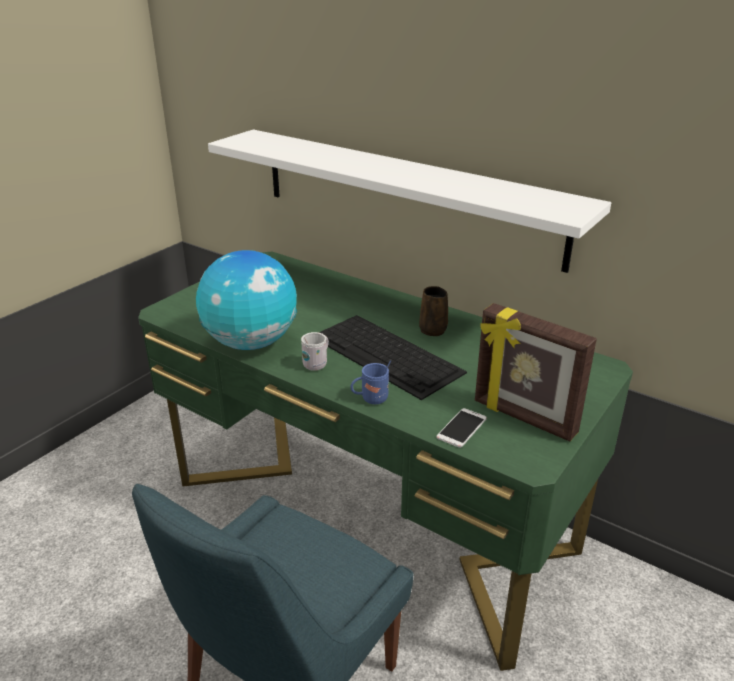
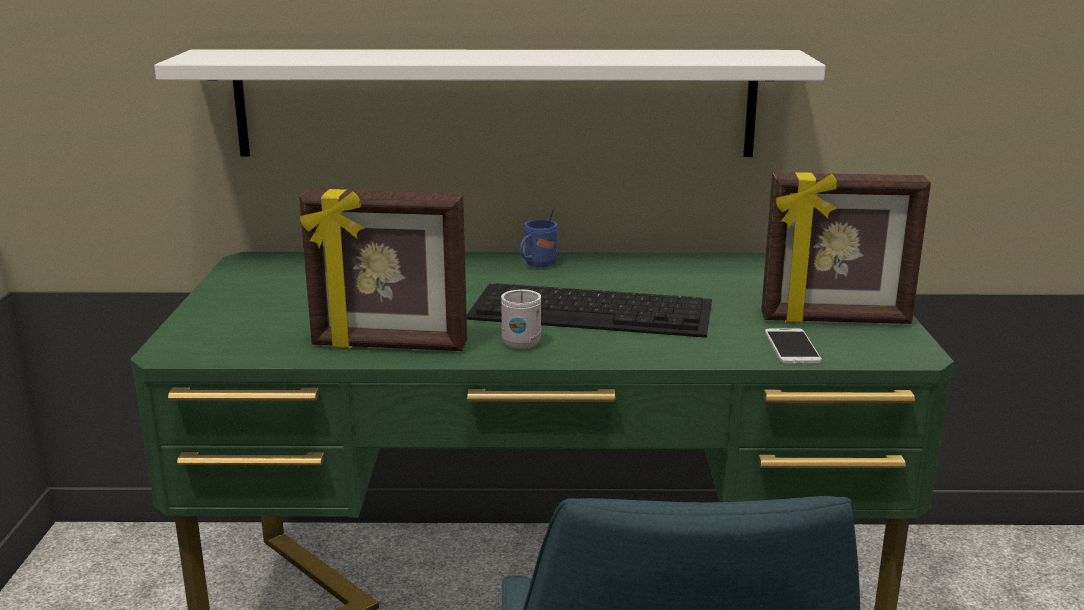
camera: 35 degrees left, 10 degrees down
(251, 343) = (389, 346): globe -> picture frame
(370, 399) = (649, 354): blue mug -> blue mug (537, 265)
(432, 329) = (604, 275): brown mug -> none

